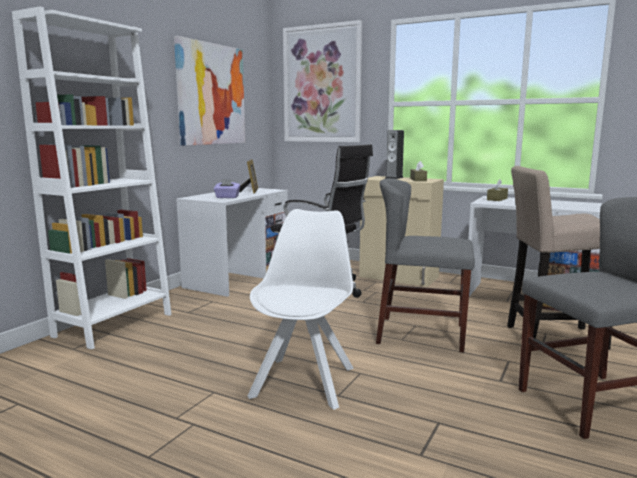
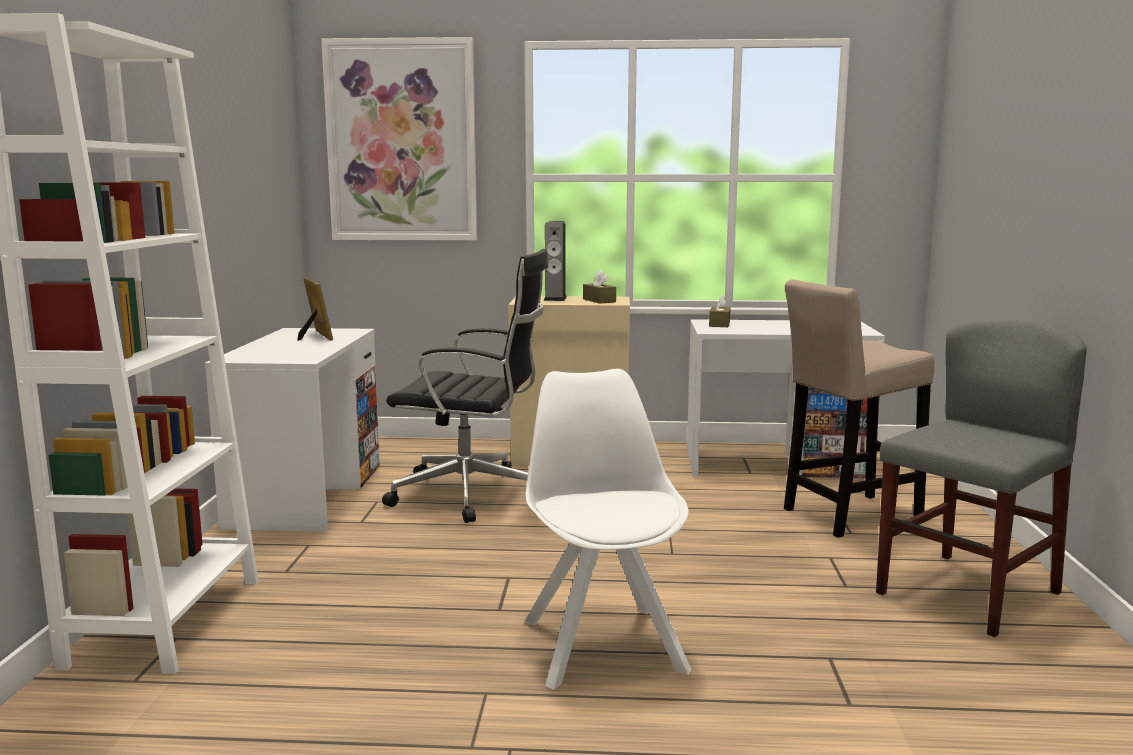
camera: 25 degrees left, 0 degrees up
(211, 94) = (232, 162): picture -> none
(227, 197) = (300, 352): purple tissue box -> none
(421, 334) = (690, 540): grey chair -> none

